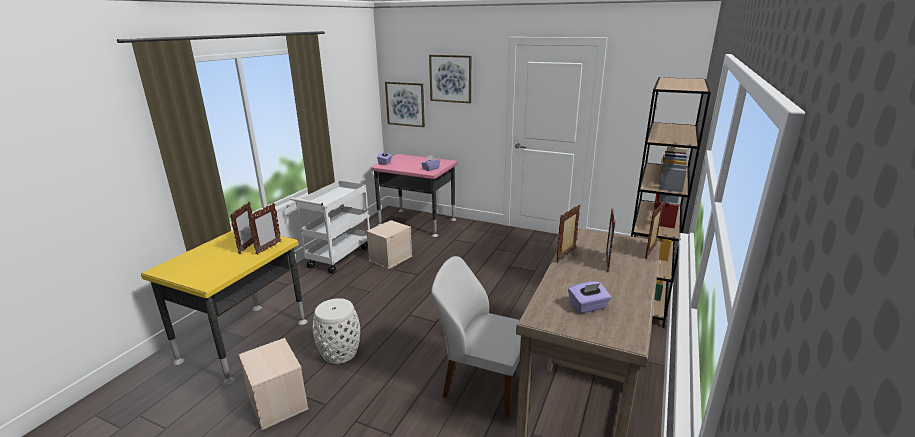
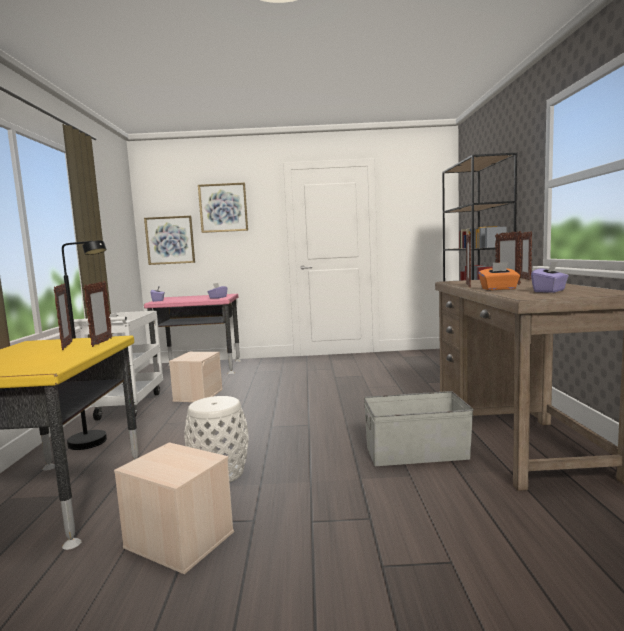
camera: 25 degrees left, 15 degrees down
(294, 293) = (95, 443): none -> black floor lamp
(483, 383) = (415, 452): white chair -> grey storage box
(567, 279) = (499, 289): none -> orange tissue box

